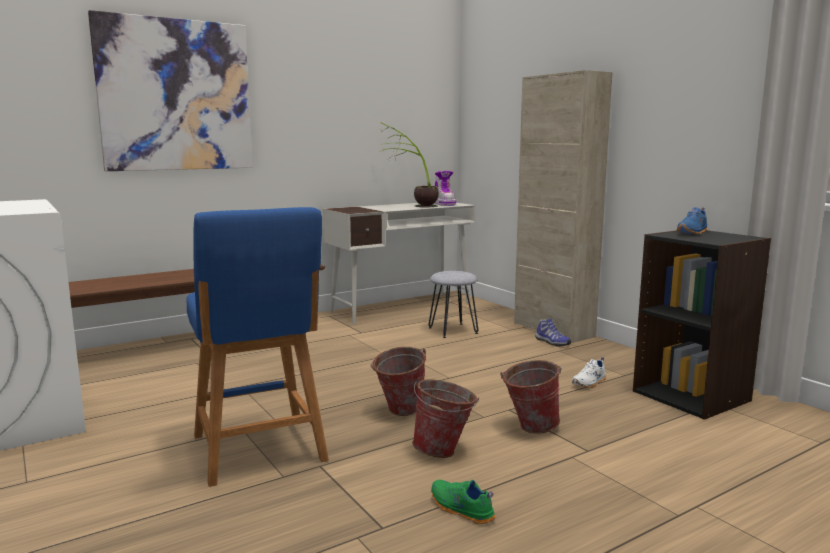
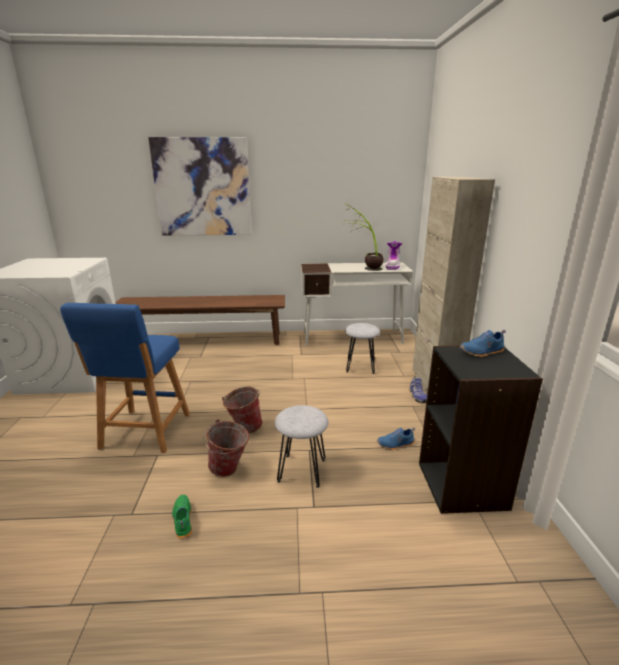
camera: 30 degrees right, 10 degrees up
(529, 427) = (302, 470): bucket -> grey stool
(590, 383) = (396, 445): white shoe -> blue shoe

